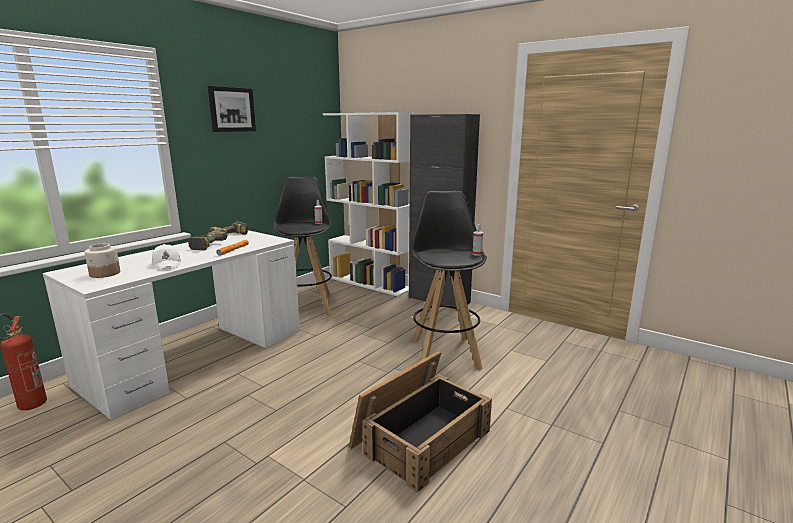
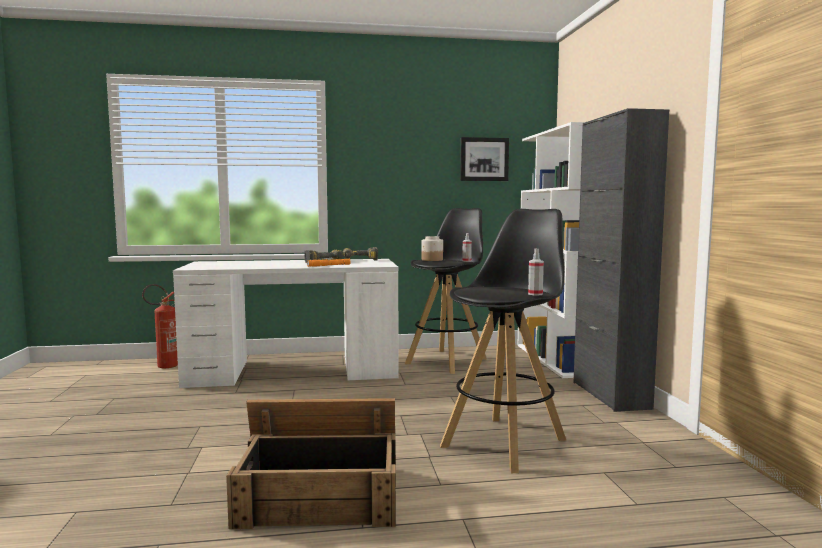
camera: 45 degrees right, 10 degrees down
(105, 273) = (215, 265): jar -> jar (432, 260)
(167, 264) = (261, 266): white cap -> none
(232, 109) = (399, 135): picture -> picture (484, 159)

